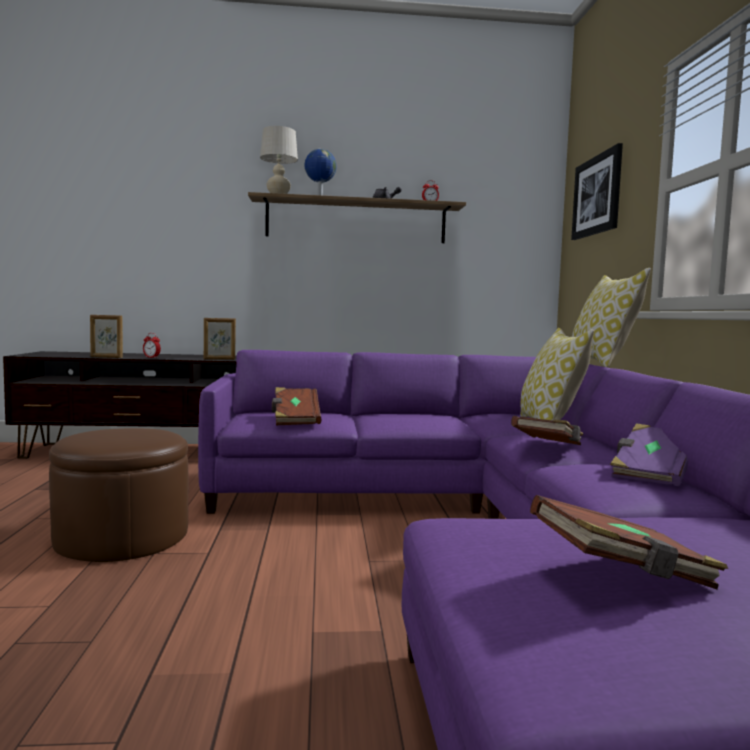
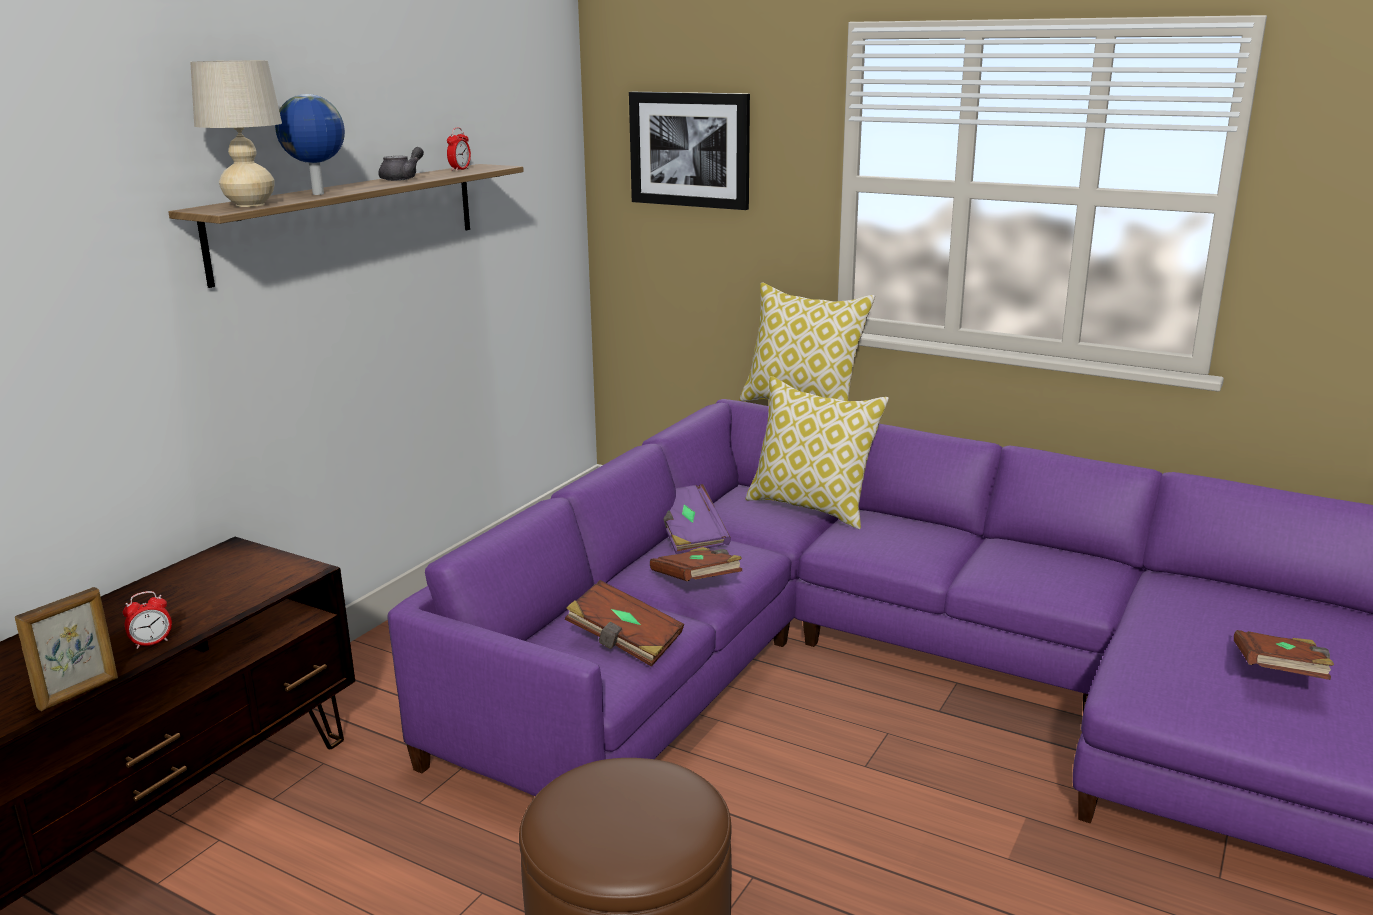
camera: 55 degrees left, 15 degrees up
(219, 359) = (278, 583): picture frame -> none
(549, 448) = (921, 552): brown book -> brown book (697, 582)
(651, 473) = (1042, 552): purple book -> purple book (688, 535)

